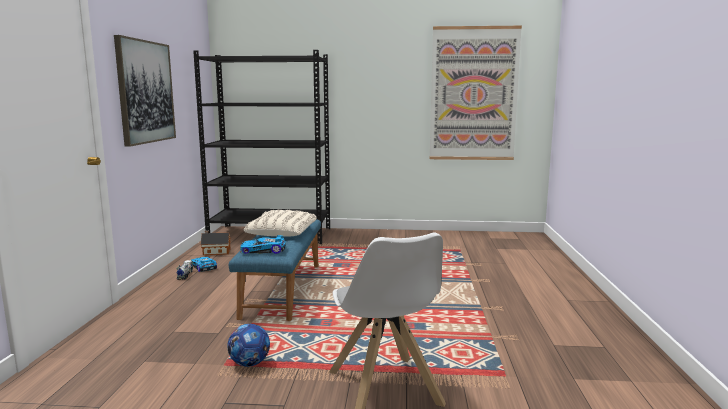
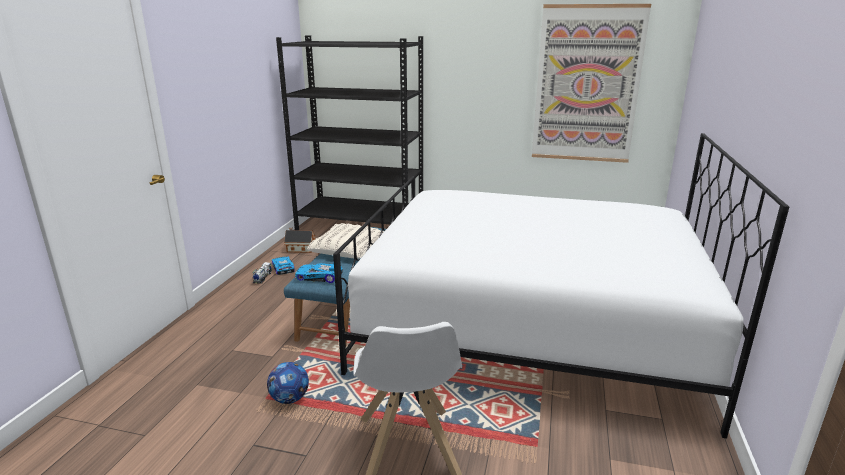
camera: 10 degrees right, 10 degrees up
(145, 92) = (219, 94): picture -> none
(461, 295) = (530, 329): none -> white bed

